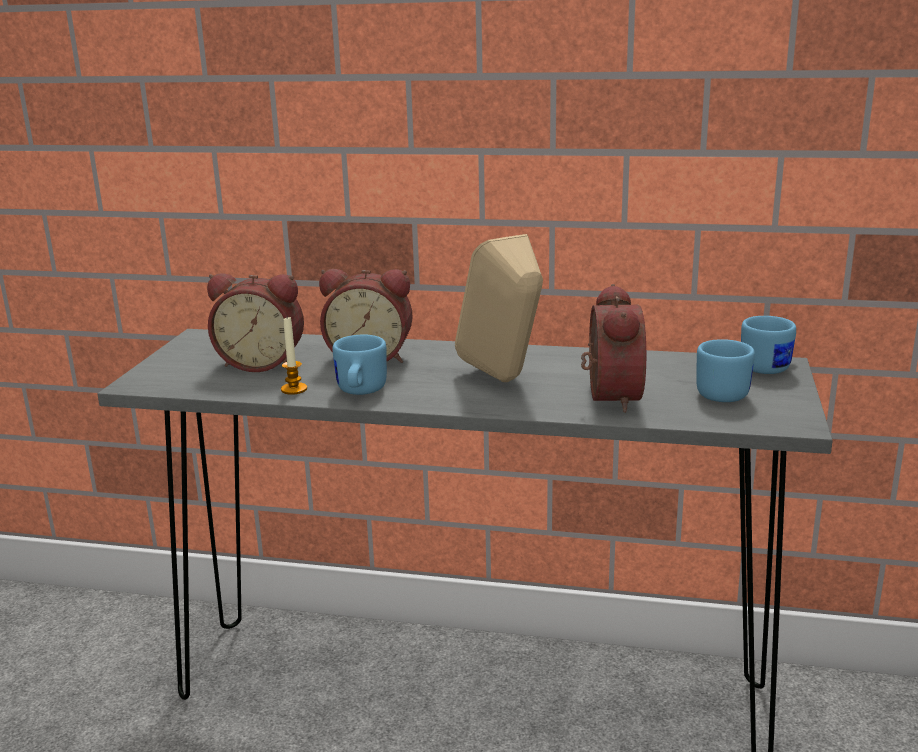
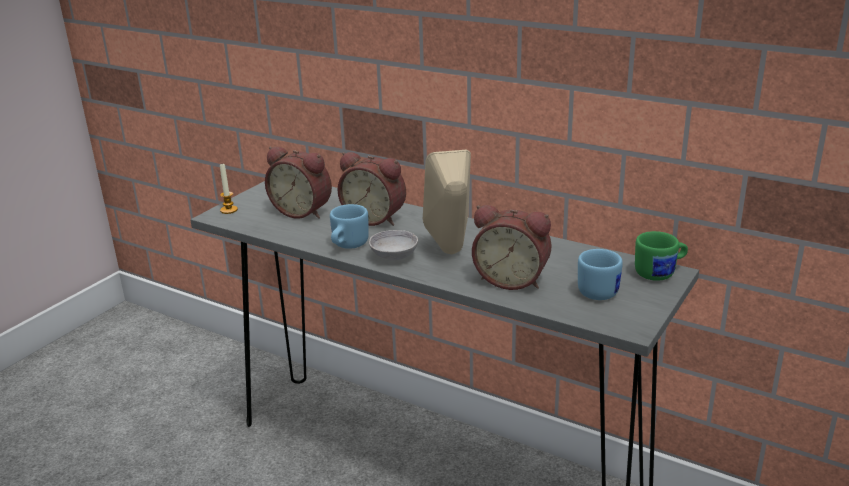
camera: 20 degrees right, 5 degrees up
(294, 389) = (308, 236): candle -> candle (229, 210)
(434, 394) = (394, 256): none -> grey bowl
(608, 397) = (512, 279): alarm clock -> alarm clock turned 90 degrees clockwise
(770, 366) = (660, 273): blue mug -> green mug

